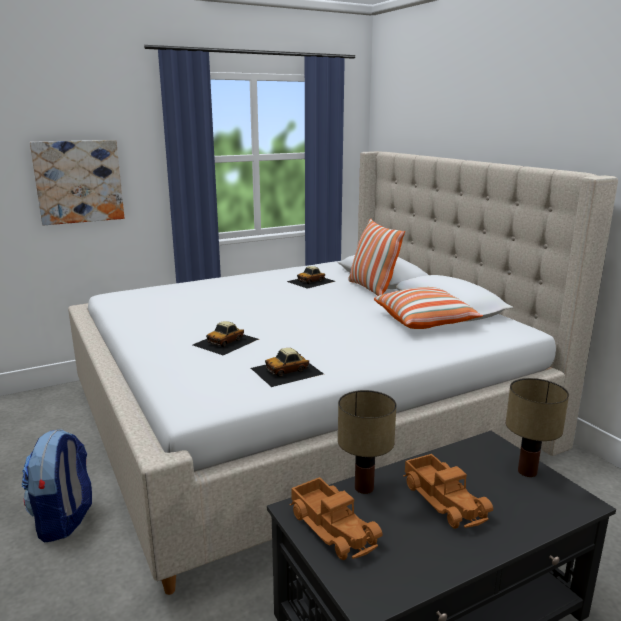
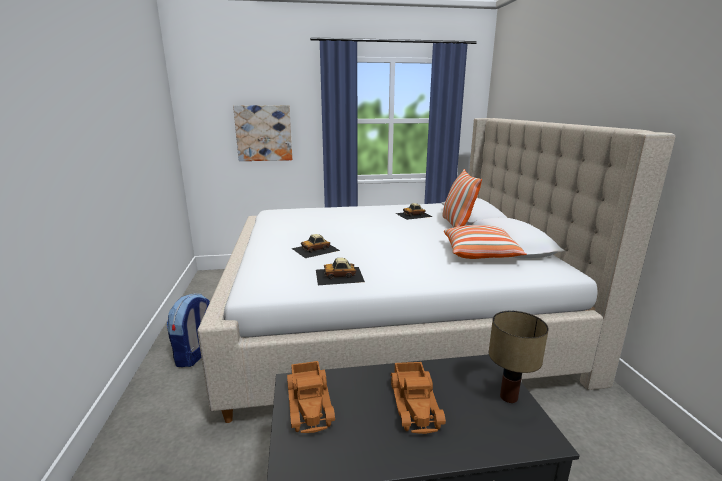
camera: 20 degrees right, 0 degrees up
(363, 488) = (355, 378): table lamp -> none

